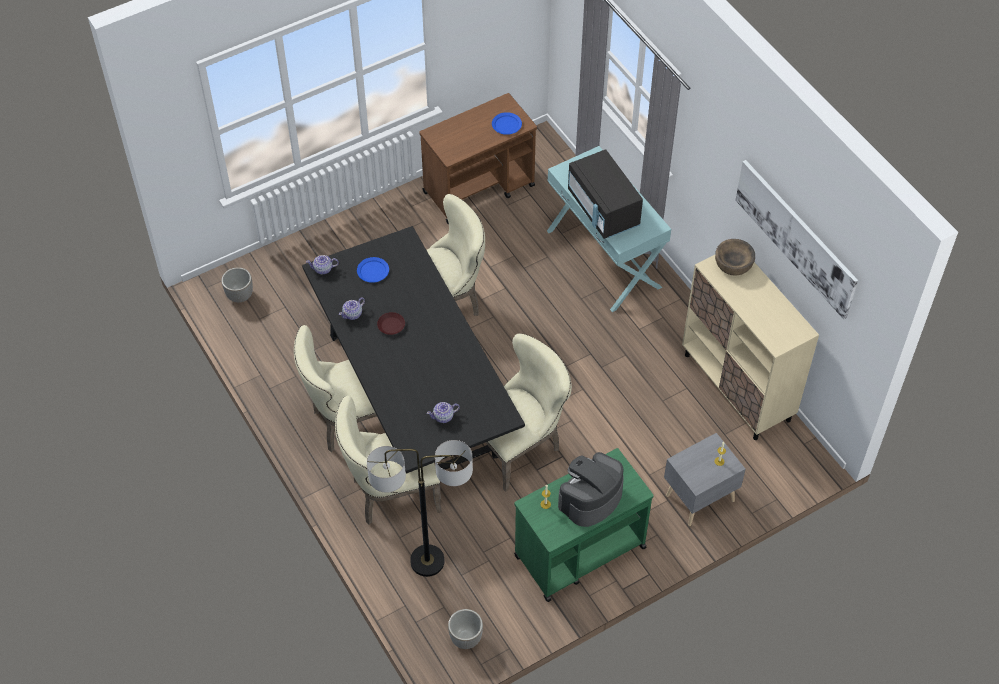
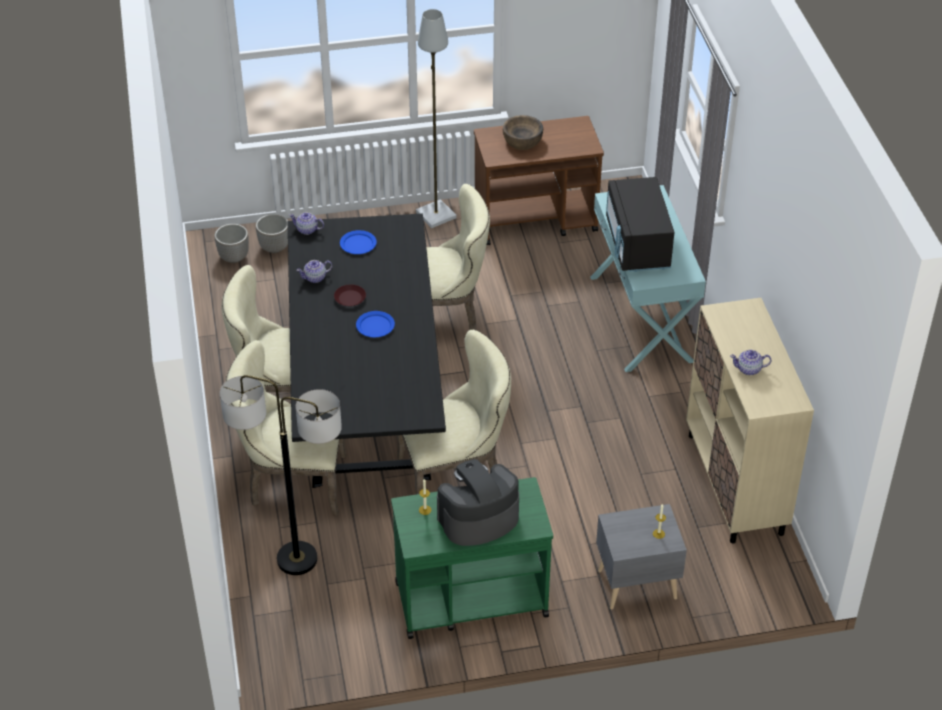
camera: 20 degrees right, 10 degrees down
(393, 206) = (435, 215): none -> grey floor lamp
(443, 417) = (360, 397): teapot -> teapot (749, 369)
(465, 638) = (299, 648): planter -> planter (274, 247)
(506, 125) = (570, 144): blue plate -> blue plate (375, 326)
(733, 264) = (745, 316): brown bowl -> brown bowl (522, 141)
(796, 237) = (808, 282): picture -> none

